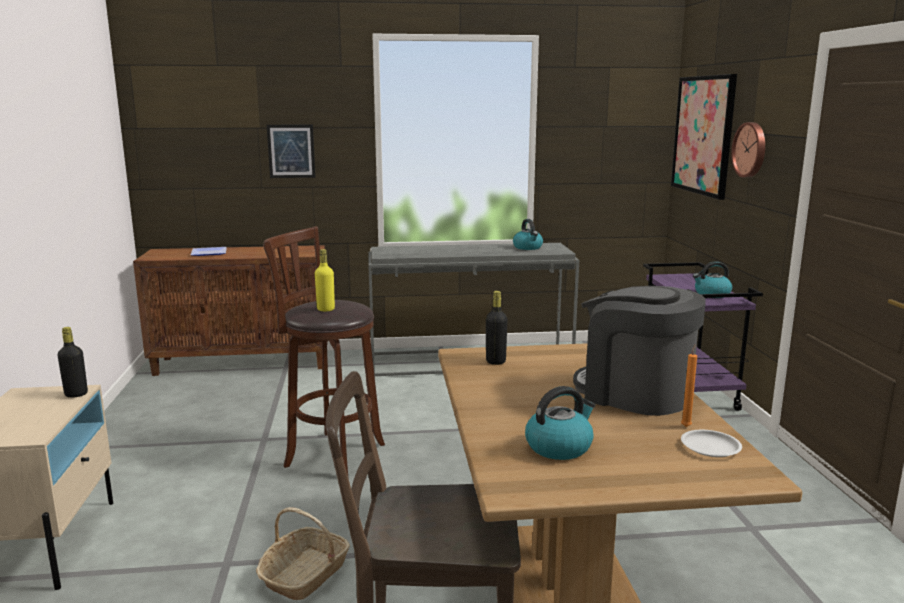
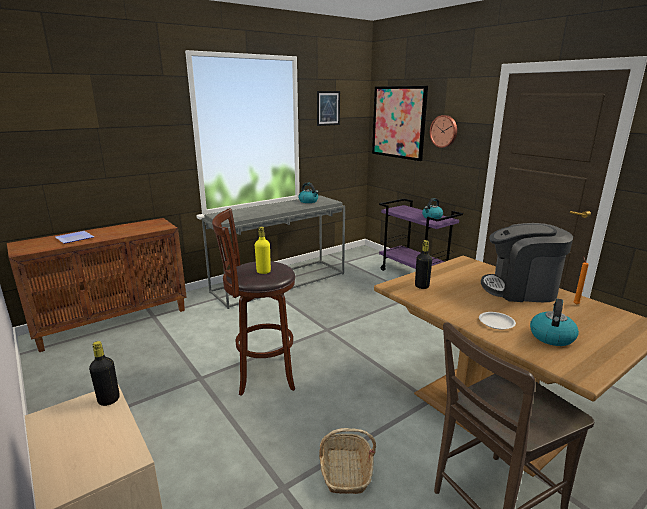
camera: 30 degrees left, 5 degrees up
(291, 151) = (129, 146): picture -> picture (328, 108)
(710, 447) = (605, 314): white plate -> white plate (496, 323)

